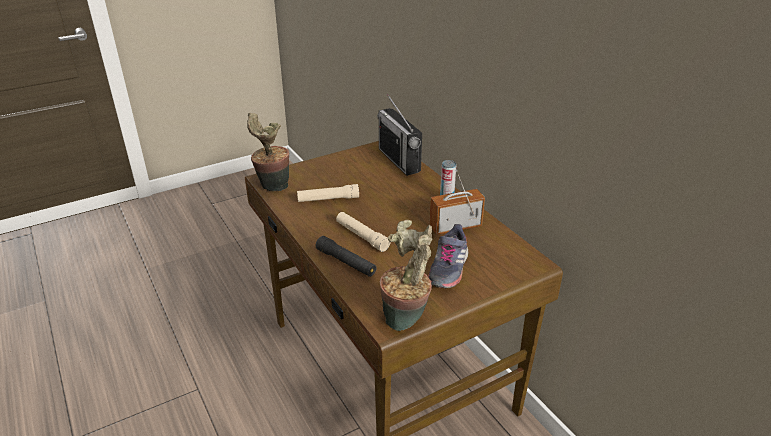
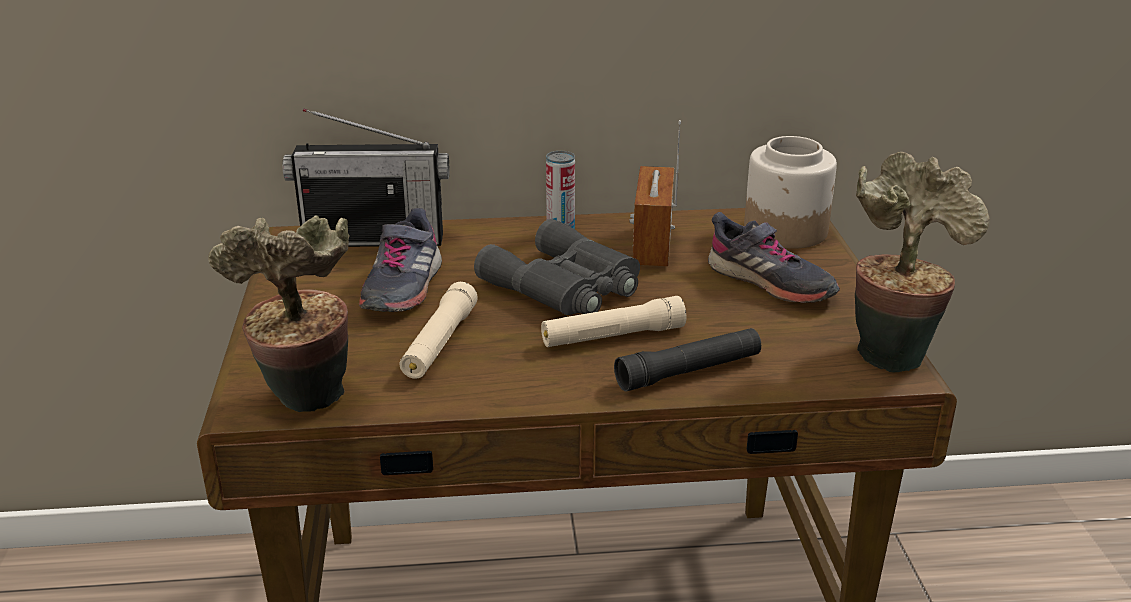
camera: 65 degrees left, 5 degrees down
(364, 178) = (402, 287): none -> grey shoe
(396, 214) = (565, 286): none -> grey binoculars
(514, 263) = (786, 230): none -> jar

